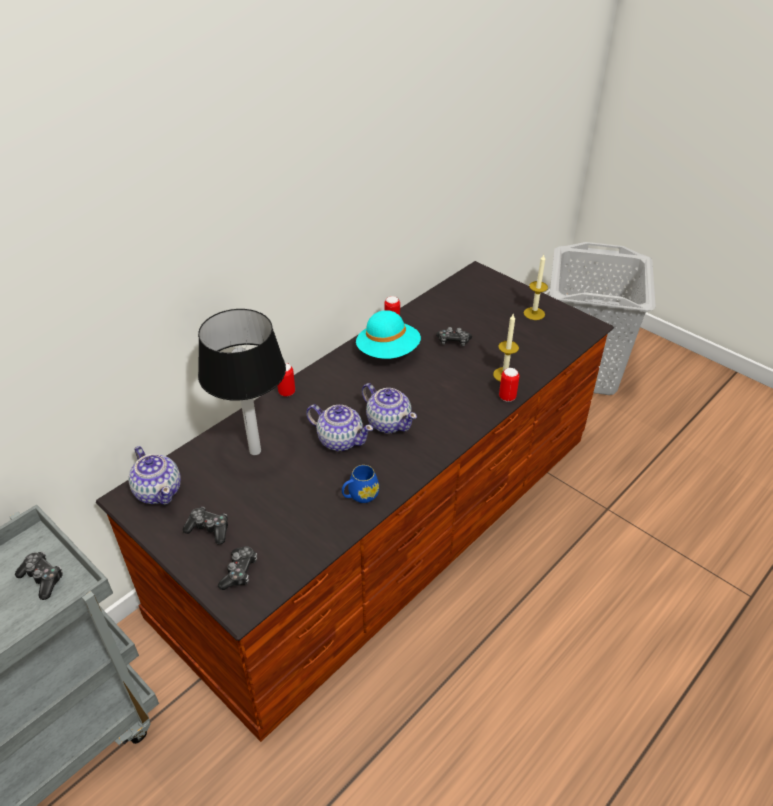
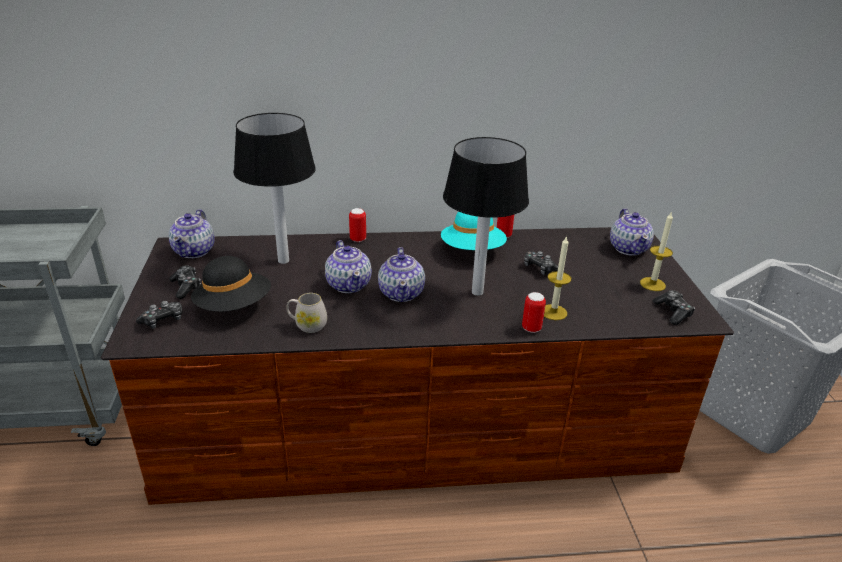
camera: 40 degrees right, 10 degrees down
(42, 578) = (53, 249): game controller -> game controller (673, 312)
(279, 519) = (234, 306): none -> black hat
(360, 496) = (307, 325): blue mug -> white mug
(437, 388) = (476, 292): none -> table lamp
(486, 289) = (628, 248): none -> teapot

